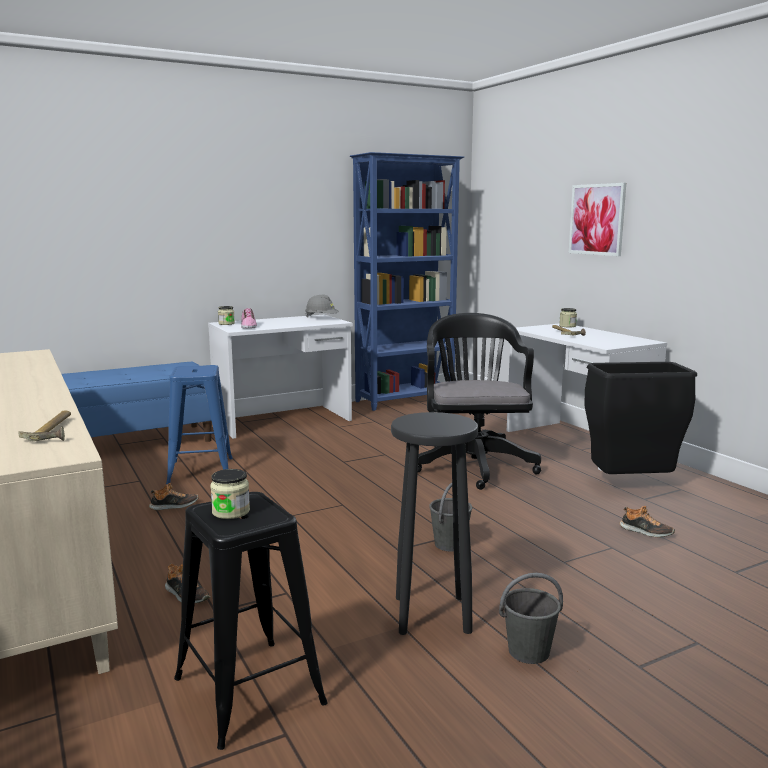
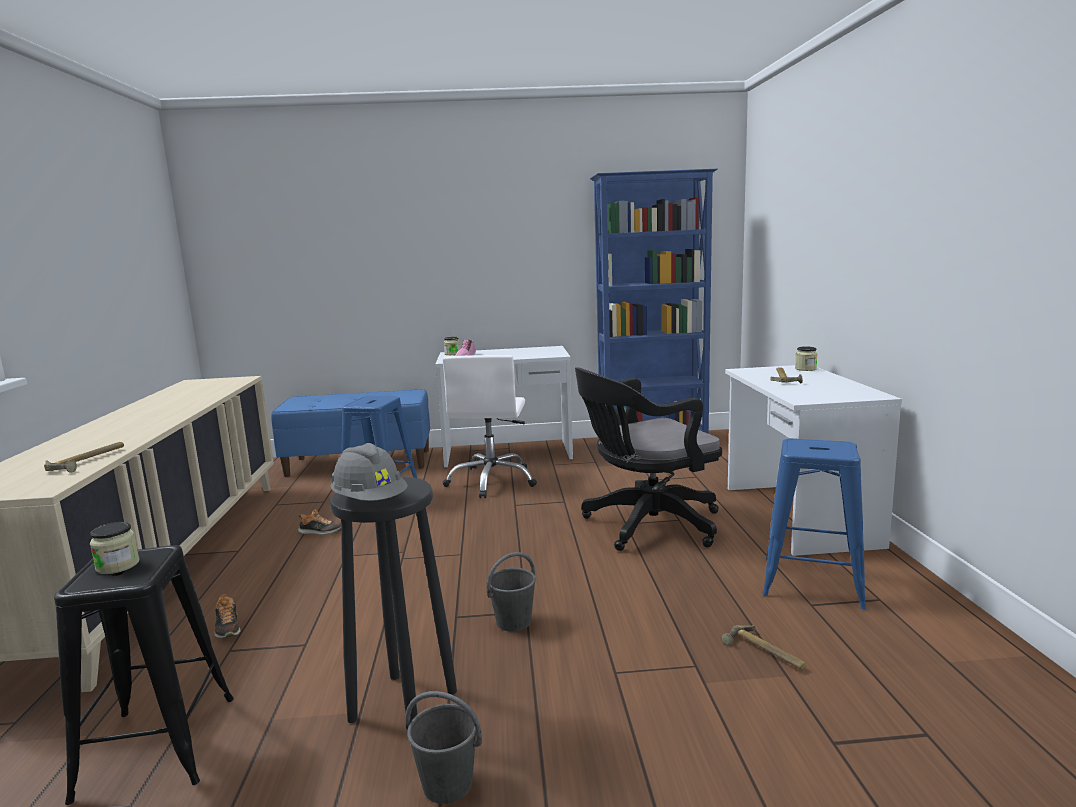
camera: 25 degrees right, 0 degrees up
(297, 445) = (492, 481): none -> white office chair
(321, 318) = (550, 350): grey hard hat -> grey hard hat (370, 501)
(474, 464) = (646, 525): black office chair -> black office chair turned 135 degrees counterclockwise
(597, 219) = (843, 236): picture -> none
(631, 485) = (813, 582): black trash can -> blue stool
(645, 532) = (764, 653): shoe -> hammer

